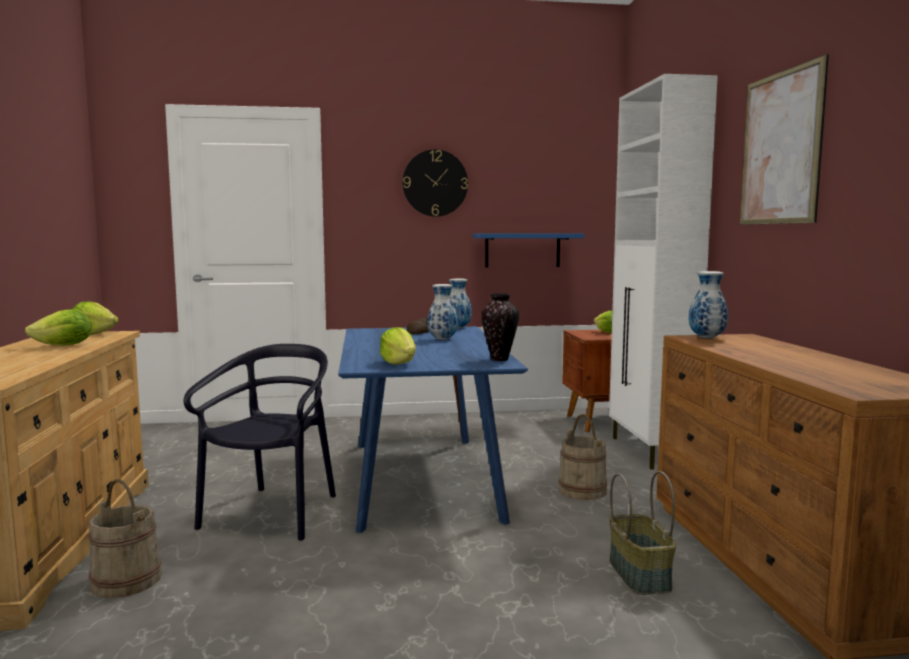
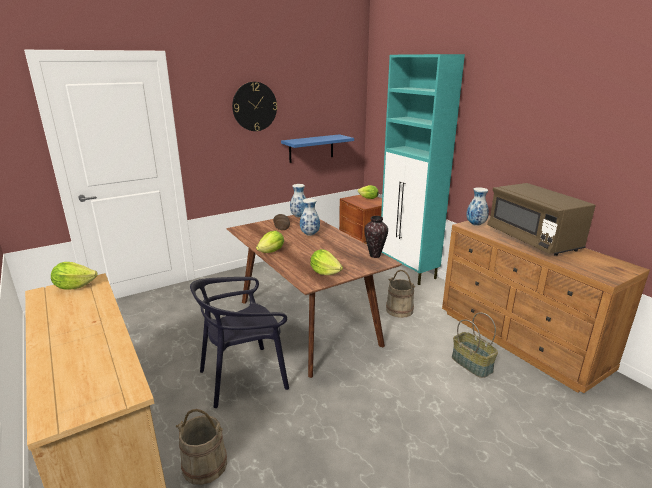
camera: 25 degrees left, 15 degrees up
(64, 346) = (84, 313): lettuce -> lettuce (271, 251)
(273, 513) = (244, 377): black chair -> black chair turned 105 degrees counterclockwise
(424, 479) = (308, 322): blue dining table -> brown dining table
(650, 452) = (408, 271): white cabinet -> turquoise cabinet
(780, 148) = (515, 114): picture -> none
(787, 354) = (532, 240): none -> brown microwave

